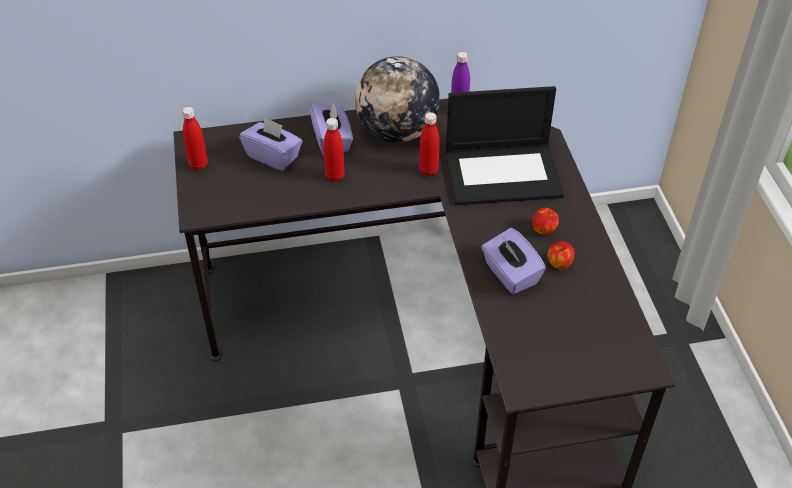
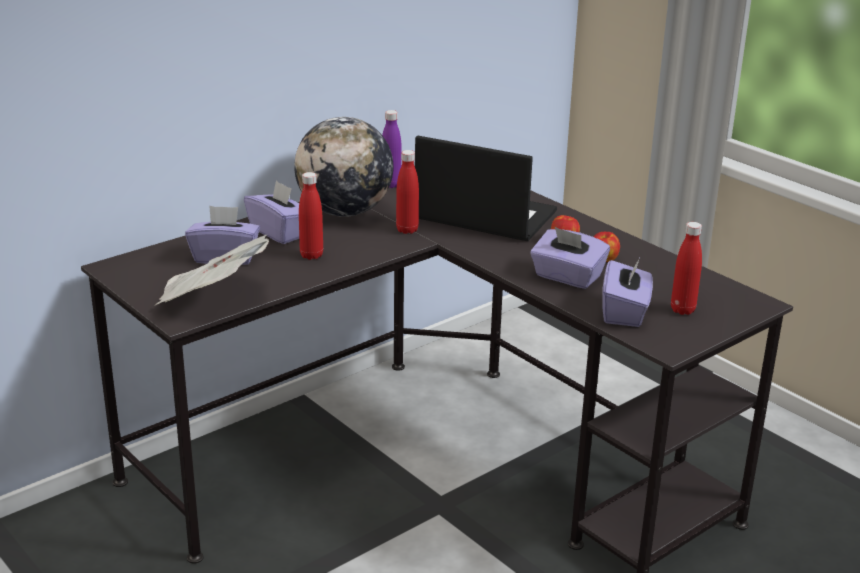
camera: 30 degrees left, 20 degrees down
(198, 165) = (141, 283): red bottle -> red bottle (682, 310)
(233, 199) = (212, 298): none -> newspaper
(503, 173) = (483, 215): laptop -> laptop turned 120 degrees counterclockwise
(522, 334) = (625, 312): none -> purple tissue box

